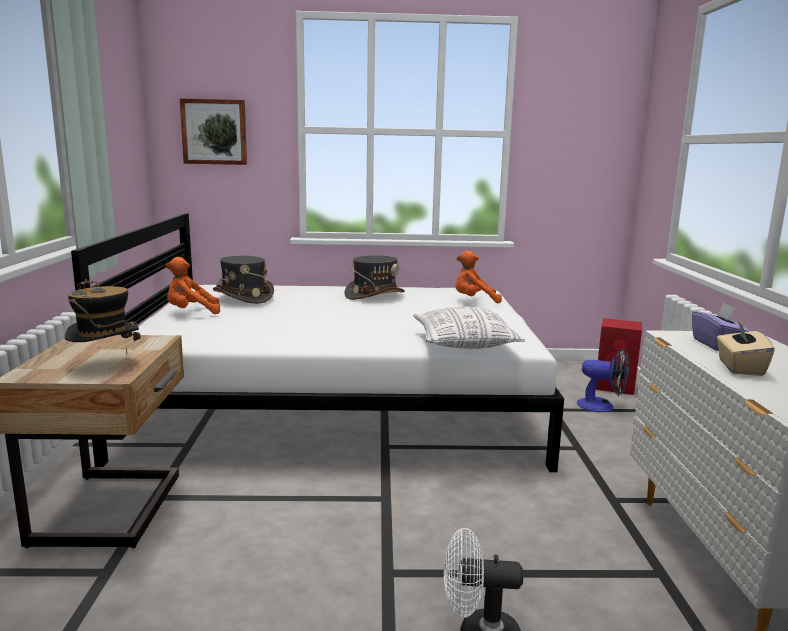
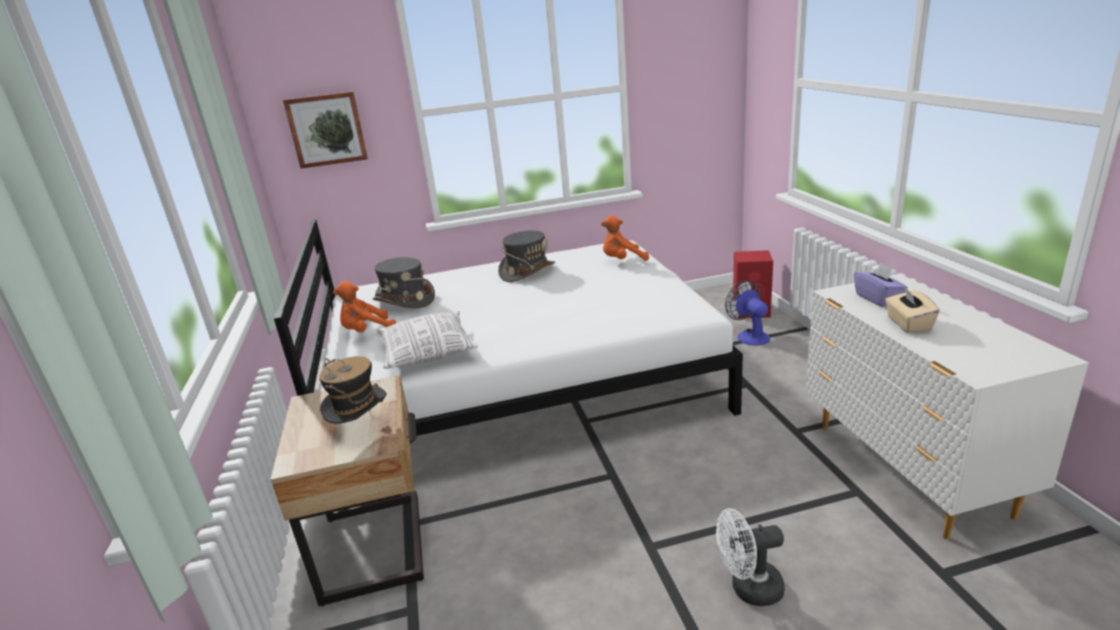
camera: 10 degrees left, 10 degrees up
(464, 343) = (646, 320): pillow -> pillow (427, 352)
(602, 406) = (749, 335): fan -> fan turned 120 degrees counterclockwise

